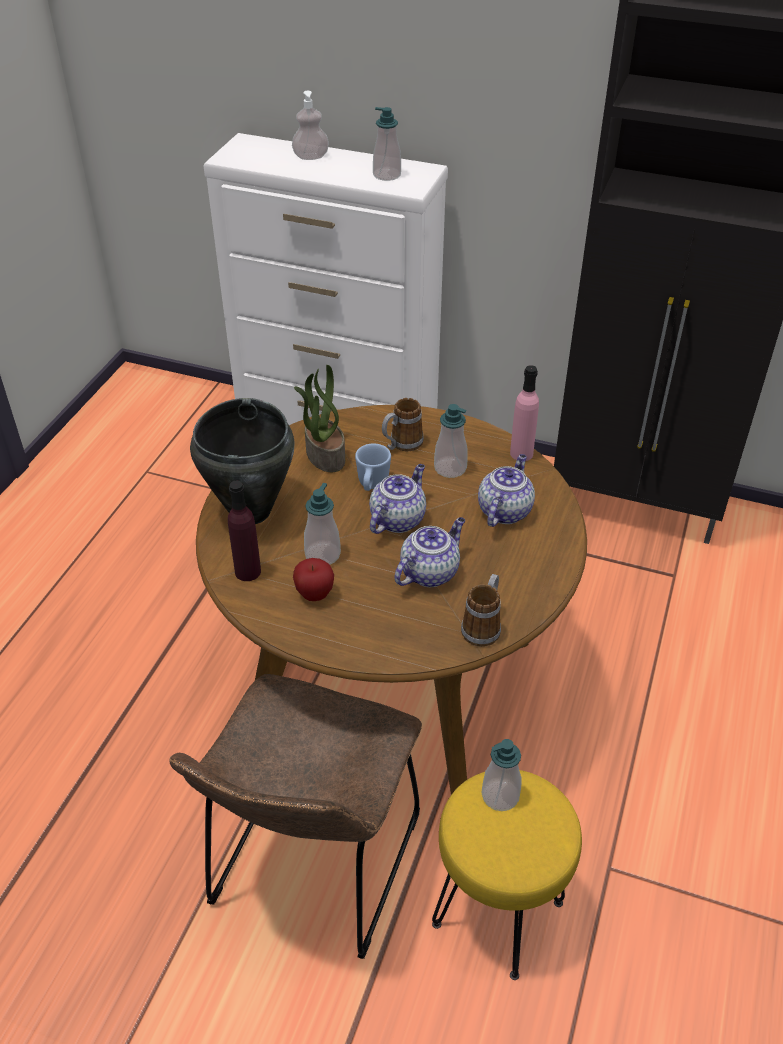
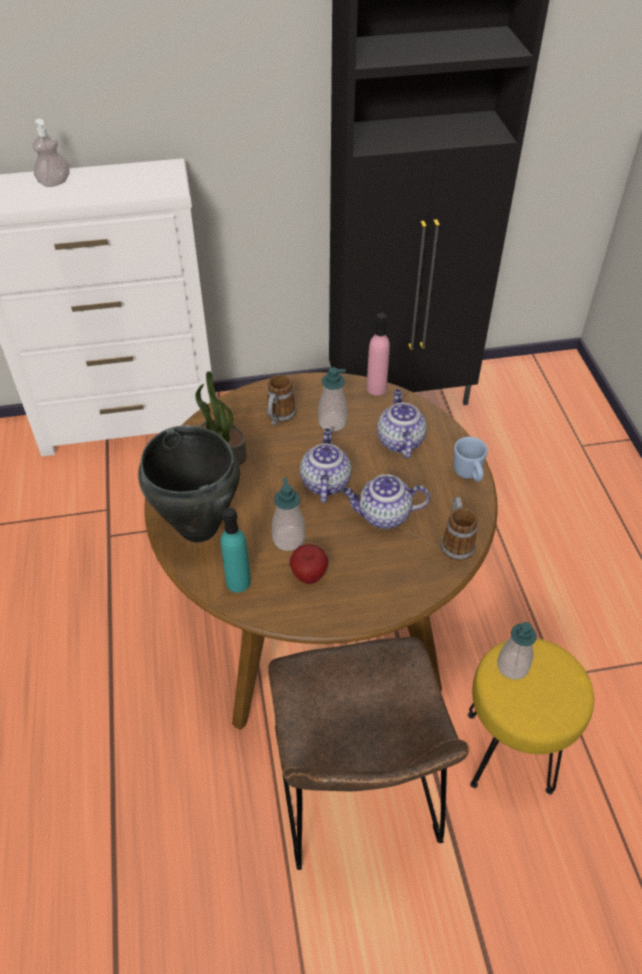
camera: 30 degrees left, 5 degrees up
(248, 571) = (238, 582): purple bottle -> turquoise bottle
(372, 485) = (282, 462): blue mug -> blue mug (469, 474)
(387, 175) = (139, 181): soap dispenser -> none
(429, 572) = (383, 515): teapot -> teapot turned 105 degrees counterclockwise

